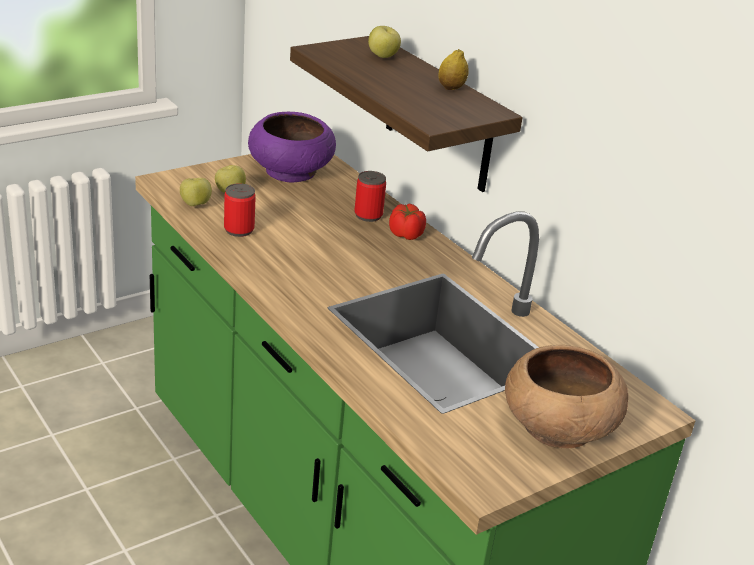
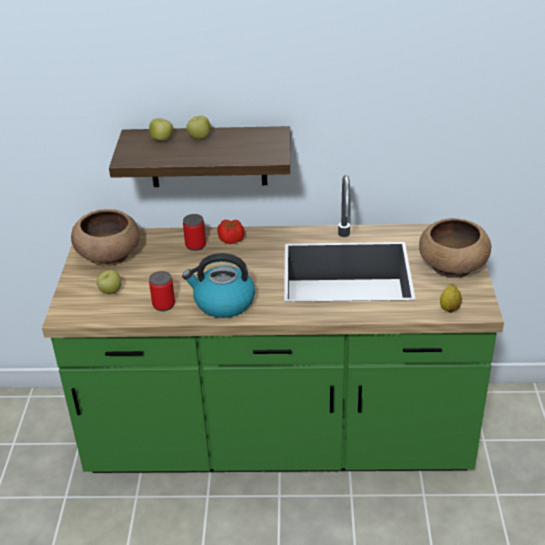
camera: 50 degrees left, 5 degrees up
(195, 204) = (112, 312): apple -> apple (199, 138)
(280, 266) = (223, 303): none -> kettle
(291, 172) = (109, 255): purple bowl -> brown bowl
(451, 88) = (232, 133): lemon -> lemon (449, 309)

